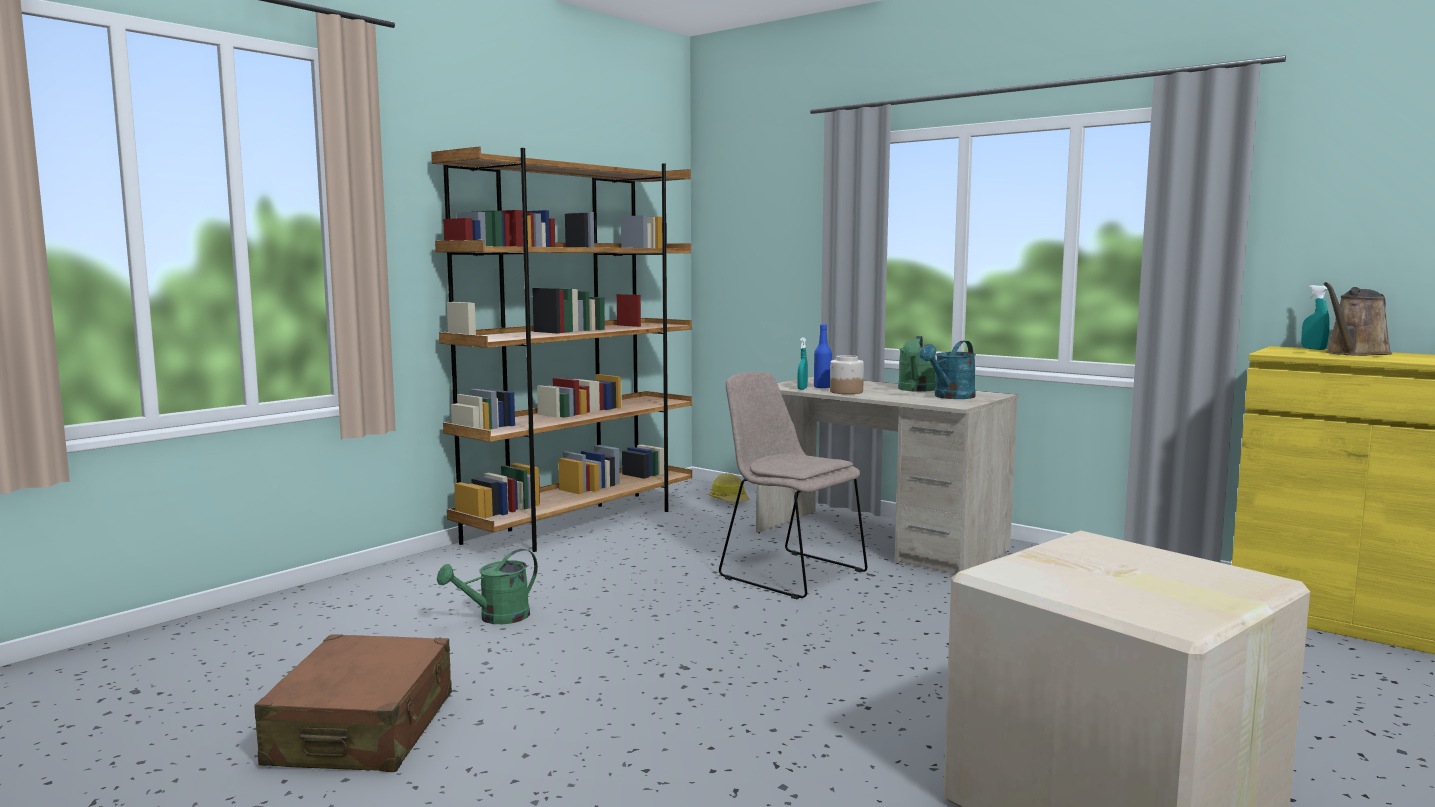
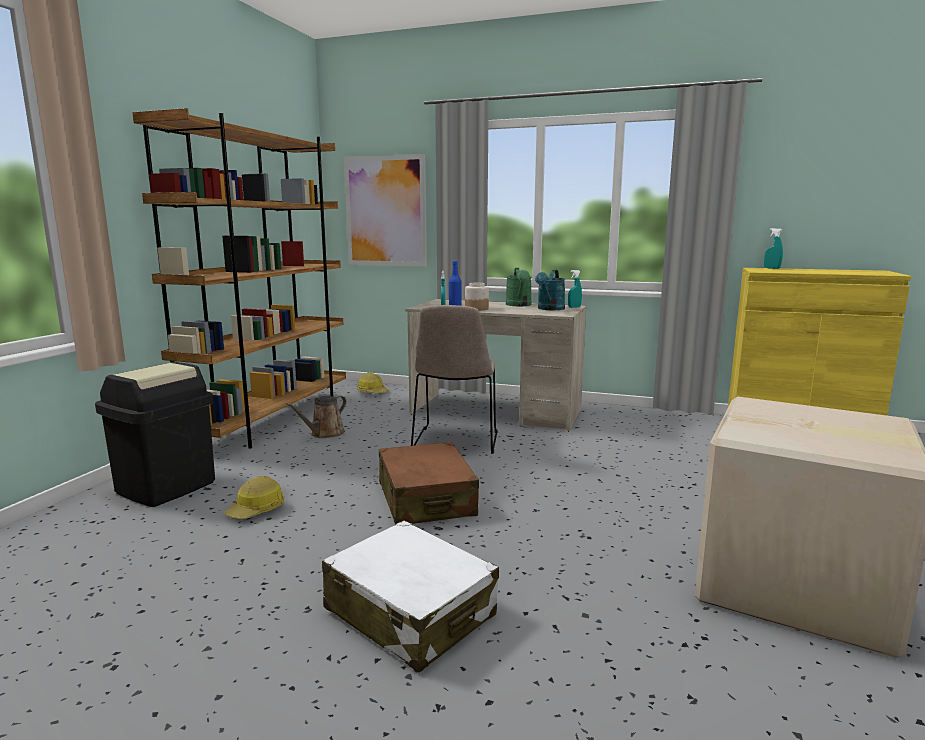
camera: 20 degrees left, 5 degrees up
(363, 729) = (203, 639): brown suitcase -> brown suitcase (426, 499)
(419, 582) = (166, 487): none -> black trash can
(496, 618) = (257, 510): green watering can -> hard hat
(582, 745) = (410, 612): none -> white suitcase
(764, 255) = (386, 211): none -> picture
(789, 573) = (455, 442): beige chair -> beige chair turned 105 degrees counterclockwise
(992, 396) = (574, 307): none -> turquoise spray bottle
(1355, 353) = (802, 270): brown watering can -> brown watering can (325, 434)

